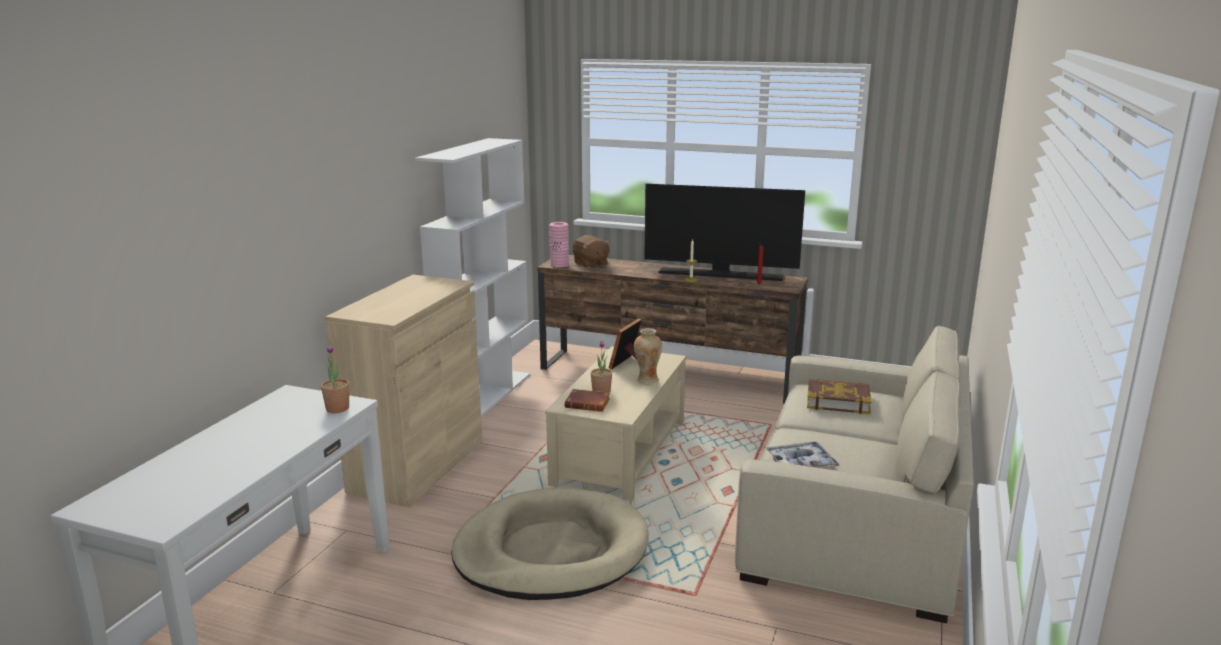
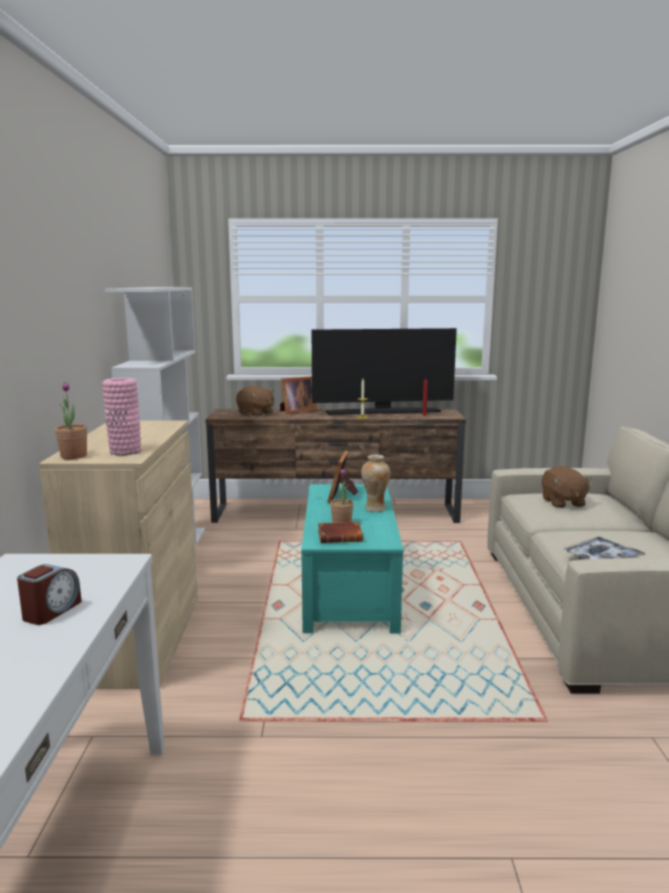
camera: 20 degrees left, 5 degrees down
(285, 431) = (51, 611): none -> alarm clock
(337, 408) = (106, 571): potted plant -> potted plant (74, 456)
(551, 551) = (360, 706): beige dog bed -> none
(559, 265) = (226, 416): pink vase -> pink vase (125, 451)
(621, 454) = (351, 588): beige coffee table -> turquoise coffee table
(633, 265) = (296, 411): none -> picture frame
(838, 401) = (562, 502): book -> brown plush toy

